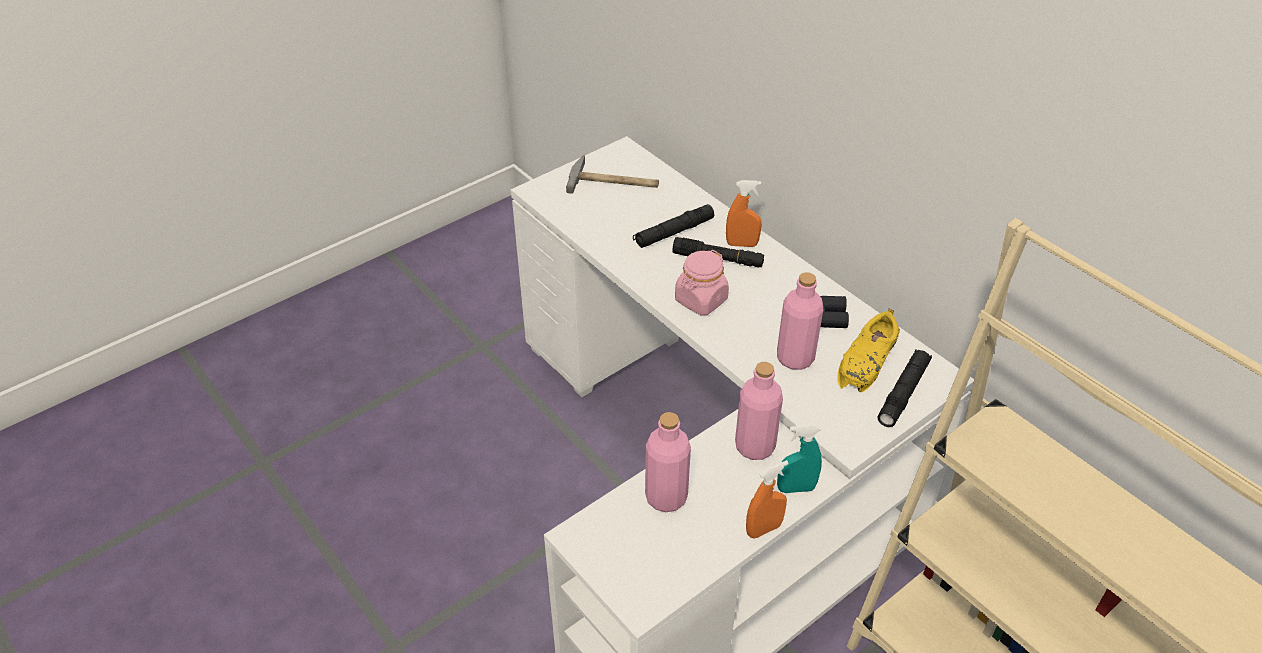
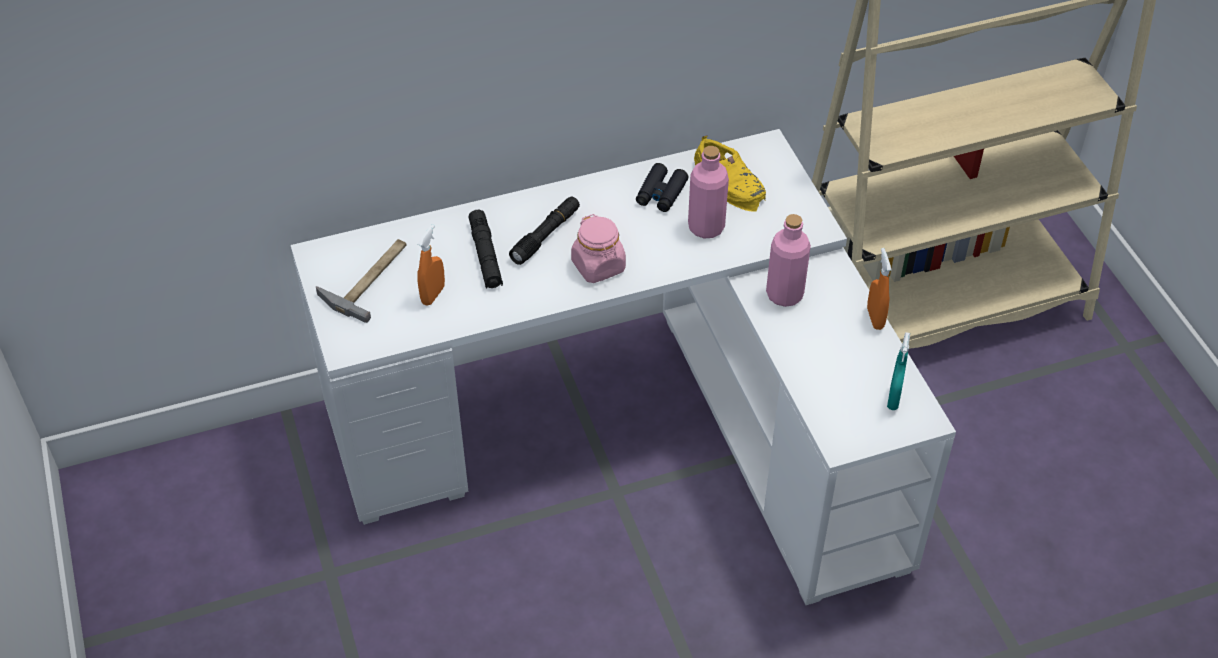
camera: 70 degrees left, 5 degrees up
(666, 497) = (819, 371): pink bottle -> none
(742, 244) = (532, 211): orange spray bottle -> orange spray bottle (433, 295)
(796, 488) = (840, 284): turquoise spray bottle -> turquoise spray bottle (893, 398)
(903, 393) = (776, 175): black flashlight -> none

